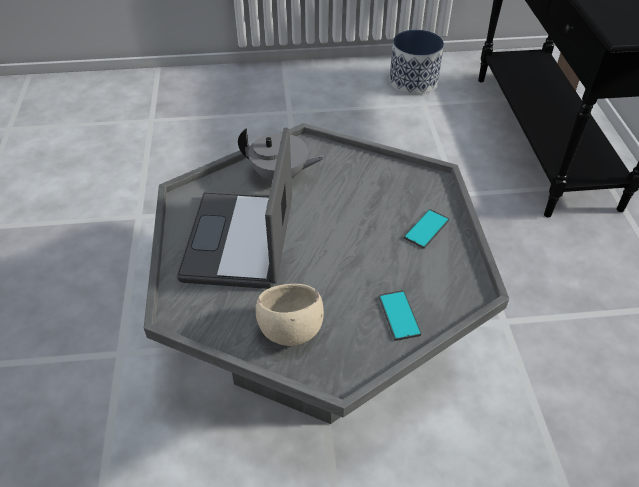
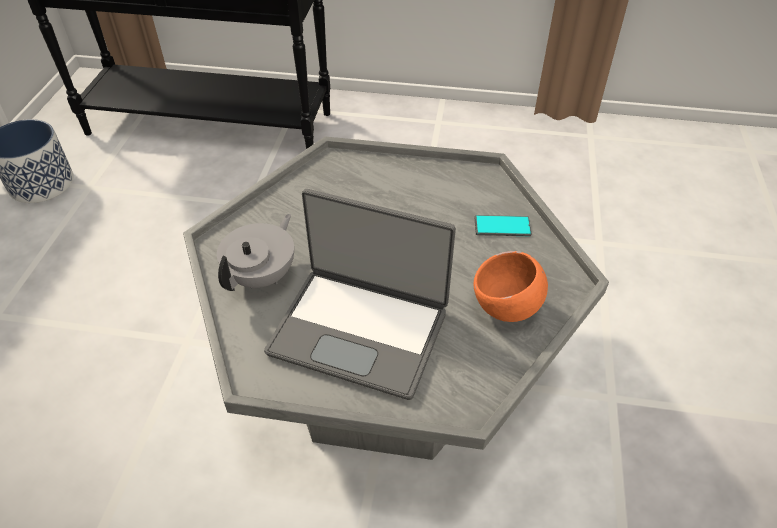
camera: 75 degrees left, 0 degrees up
(290, 332) = (506, 308): beige bowl -> orange bowl
(426, 229) = (398, 182): phone -> none

